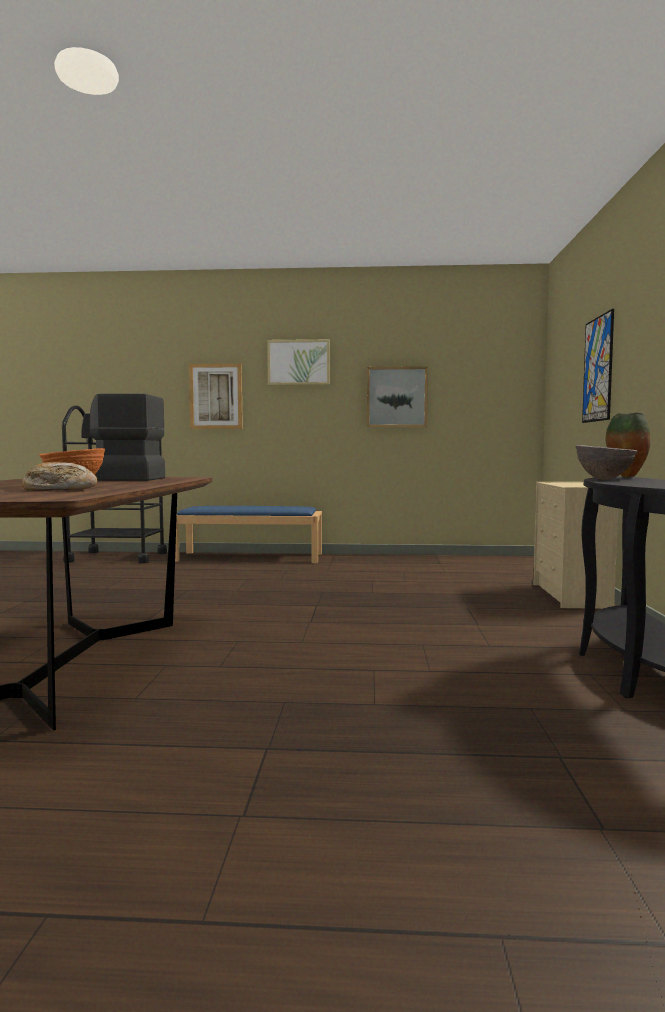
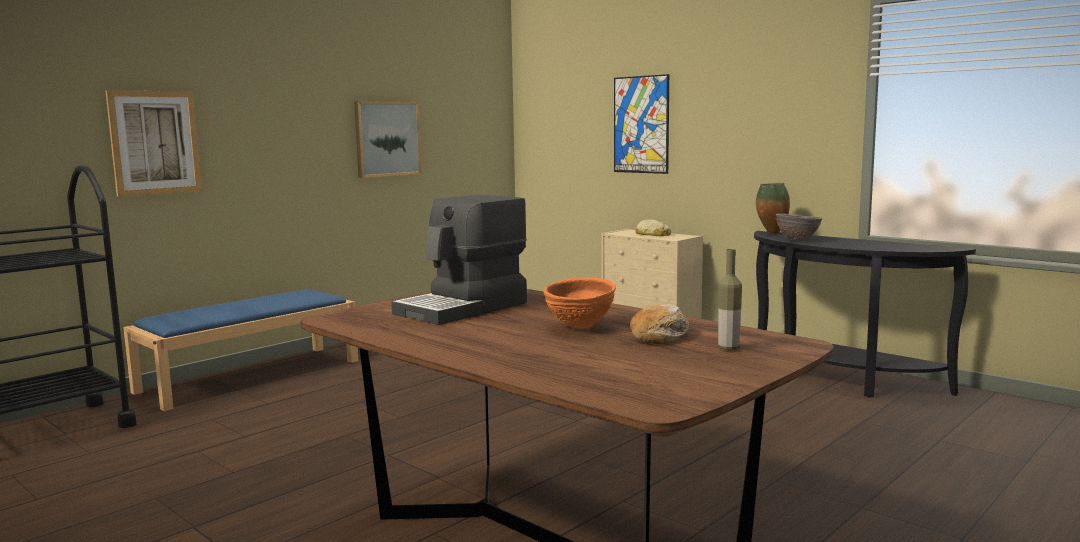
camera: 50 degrees left, 5 degrees up
(26, 494) = (728, 348): none -> bottle
(298, 362) = (272, 92): picture -> none
(575, 484) = (652, 234): none -> bread

